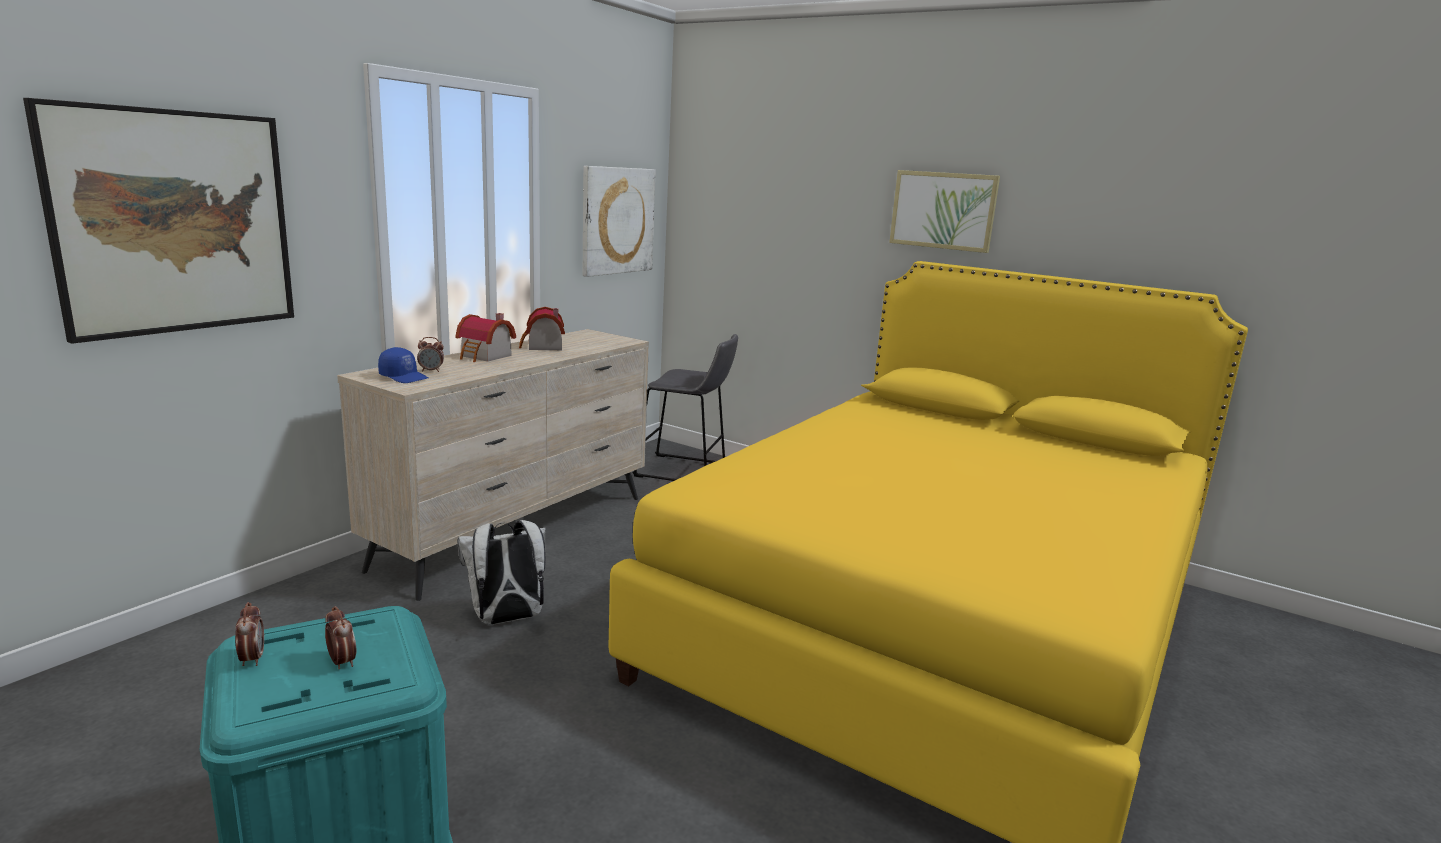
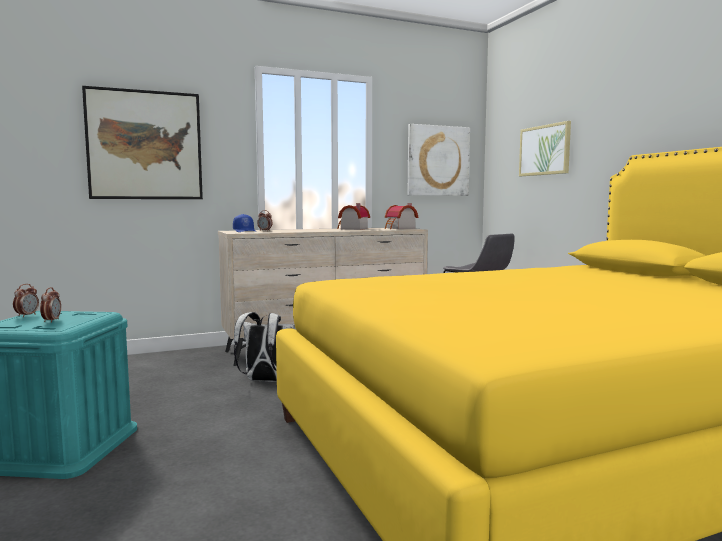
camera: 35 degrees right, 10 degrees down
(485, 356) = (308, 229): toy house -> toy house (400, 228)
(943, 210) = (659, 111): picture -> picture (544, 150)

